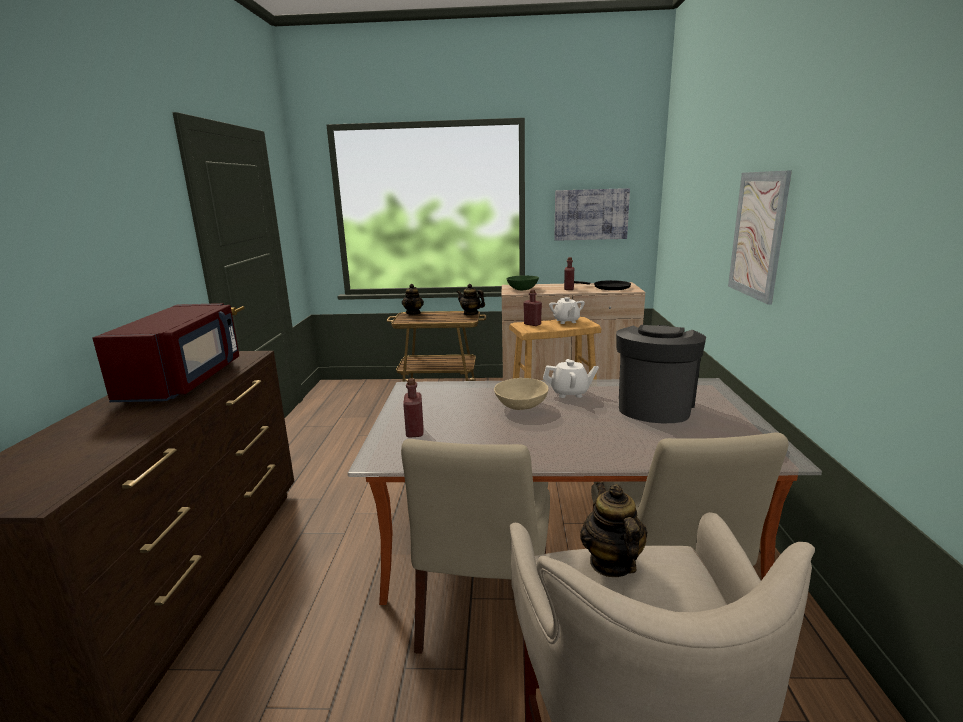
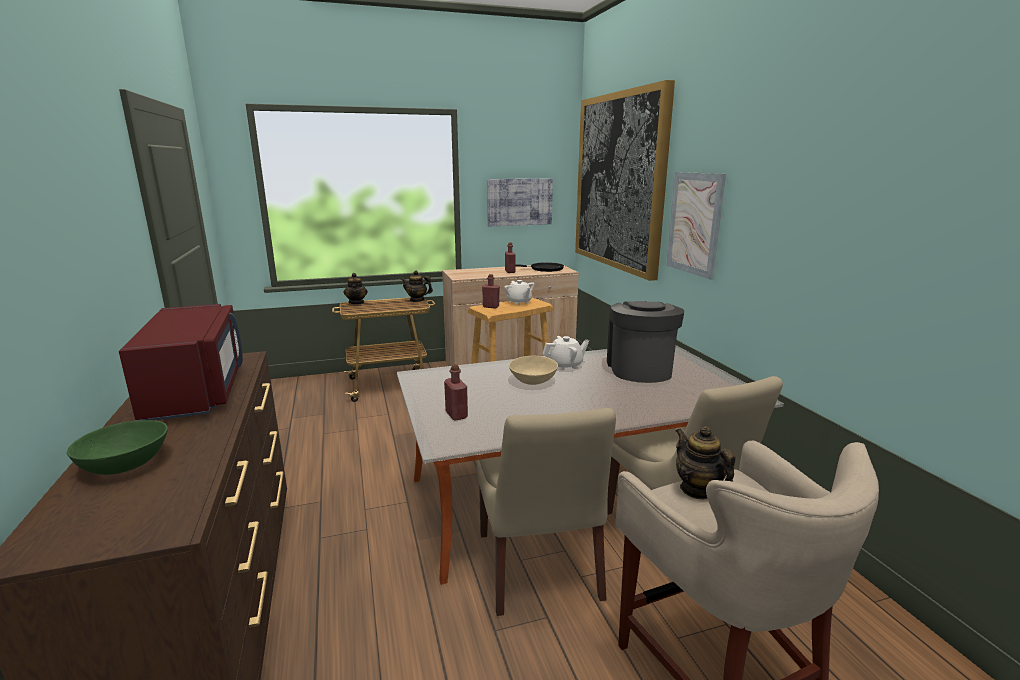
camera: 20 degrees left, 0 degrees up
(523, 289) = (467, 274): green bowl -> green bowl (126, 464)
(694, 189) = (619, 182): none -> picture

